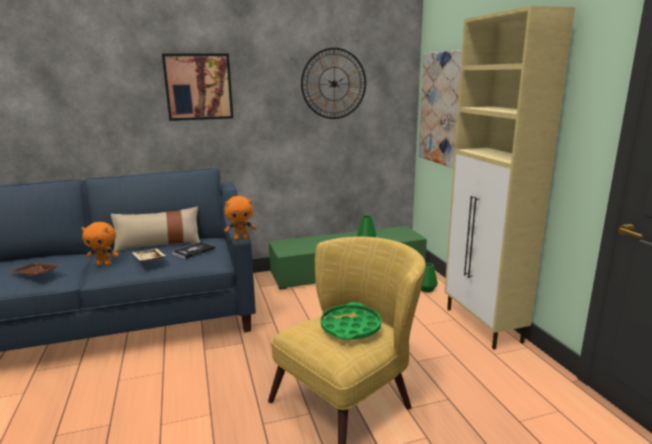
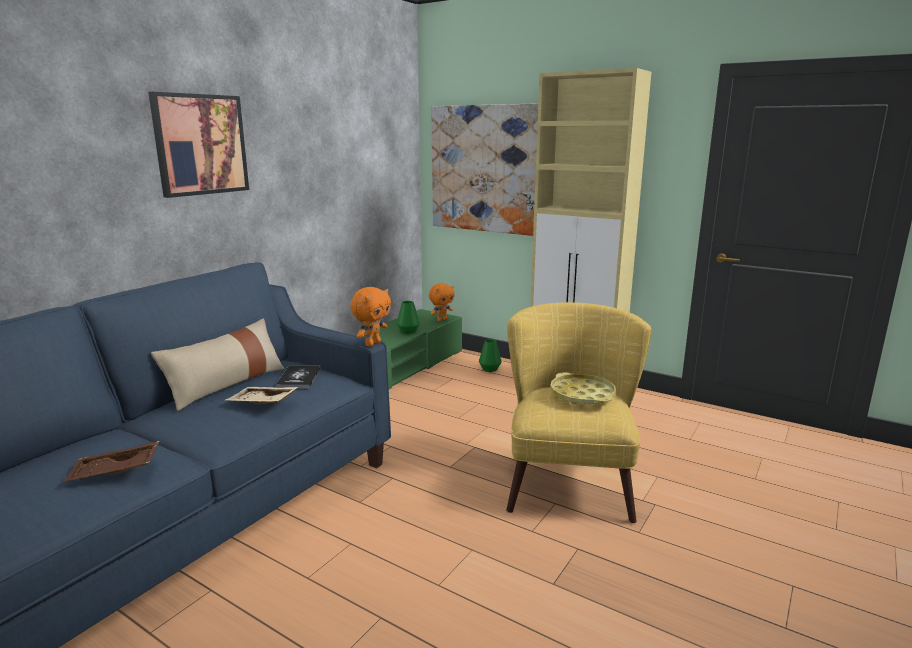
camera: 40 degrees left, 0 degrees up
(104, 264) = (198, 428): orange plush toy -> orange plush toy (441, 320)
(334, 84) = (348, 141): wall clock -> none
(350, 327) = (582, 395): green tray -> yellow tray

